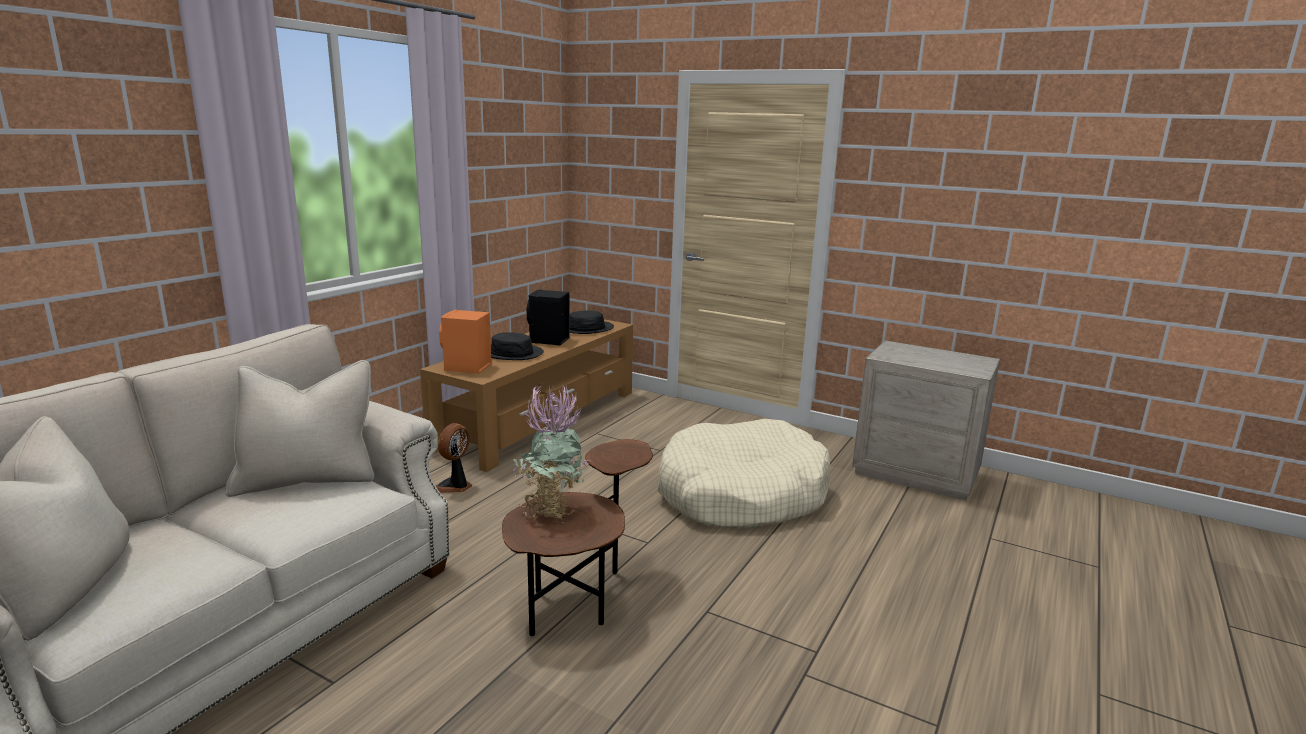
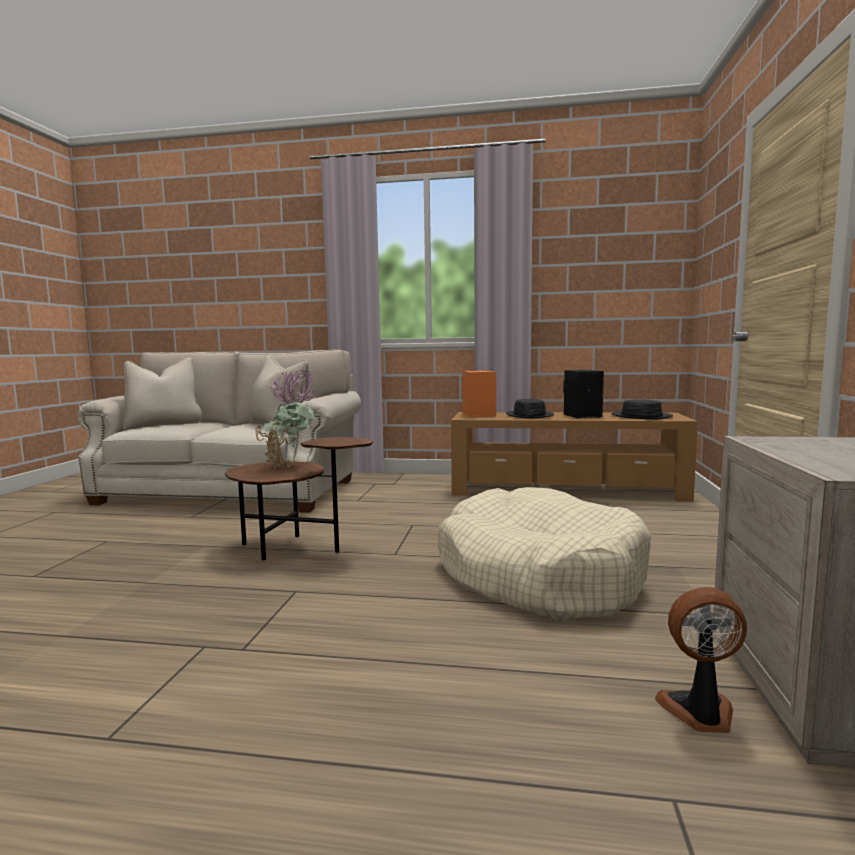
camera: 70 degrees right, 10 degrees down
(454, 486) = (420, 493): fan -> fan (699, 713)

